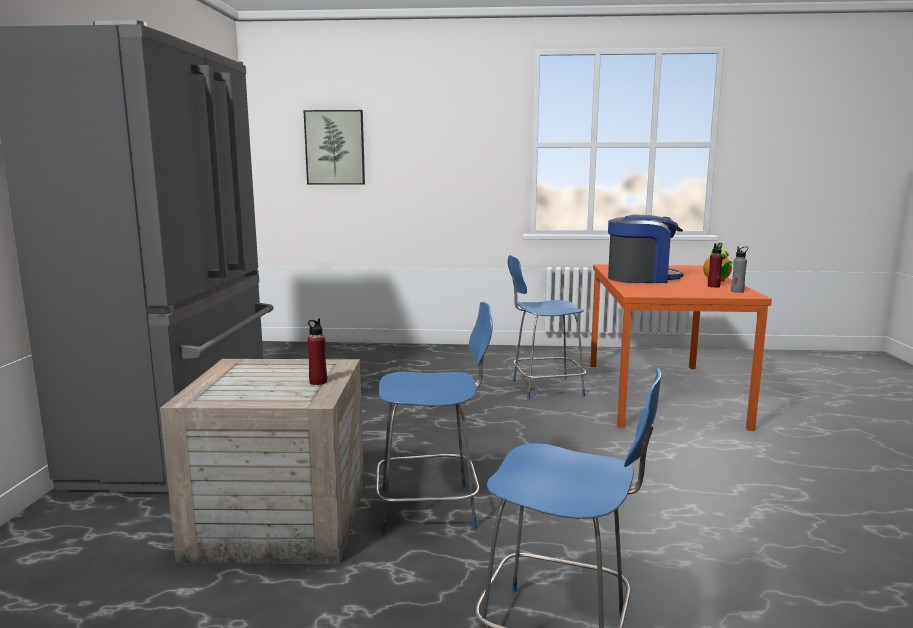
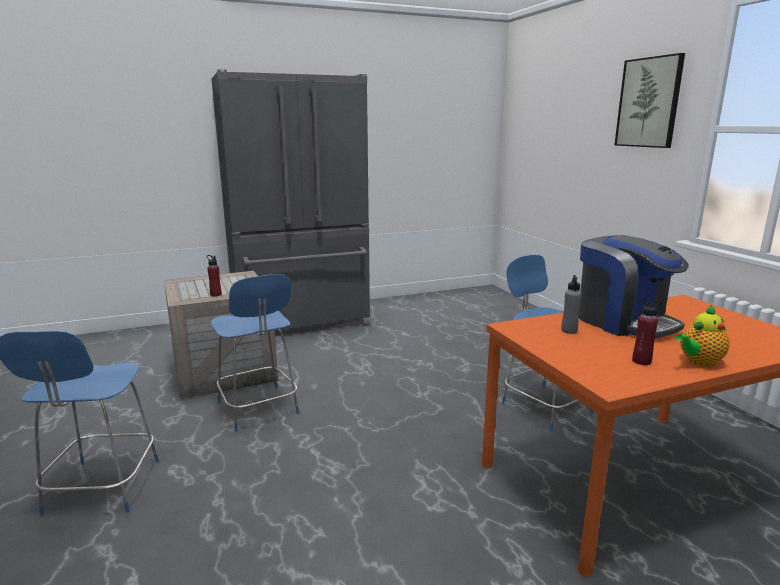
camera: 65 degrees right, 5 degrees up
(335, 147) = (548, 129): picture -> picture (649, 102)
(737, 291) = (626, 377): grey bottle -> grey bottle (569, 331)

